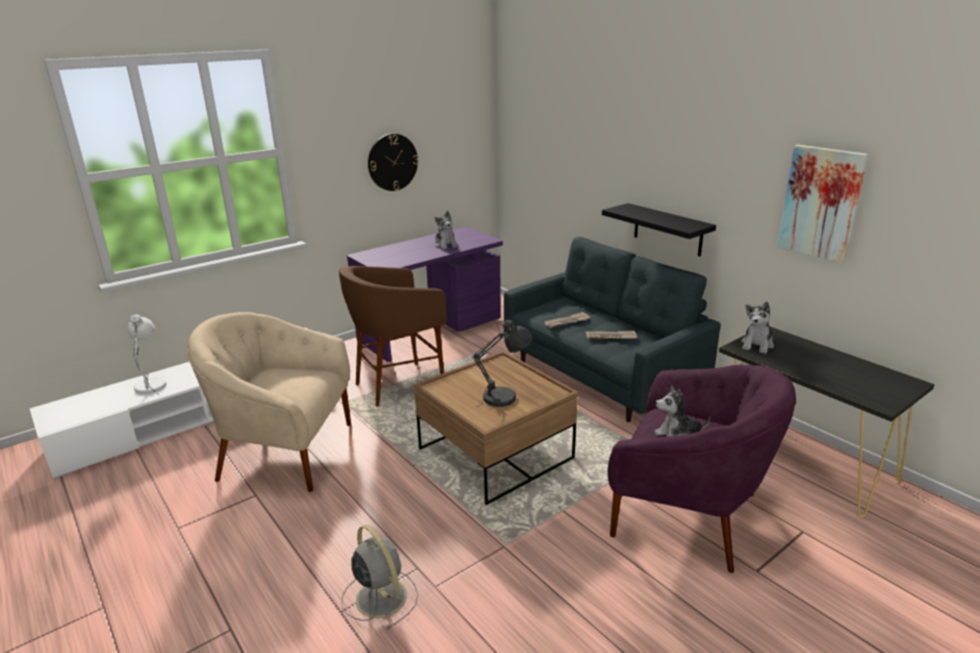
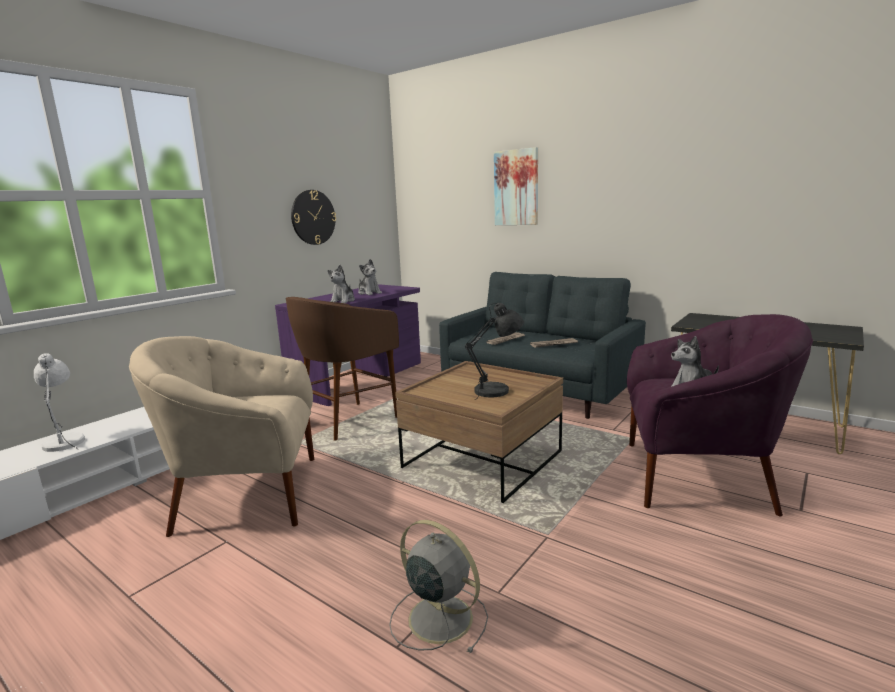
camera: 15 degrees left, 10 degrees down
(668, 229) = (581, 250): black shelf -> none
(757, 345) = (699, 322): plush toy -> plush toy (343, 301)
(821, 203) = (730, 193): picture -> picture (516, 188)

